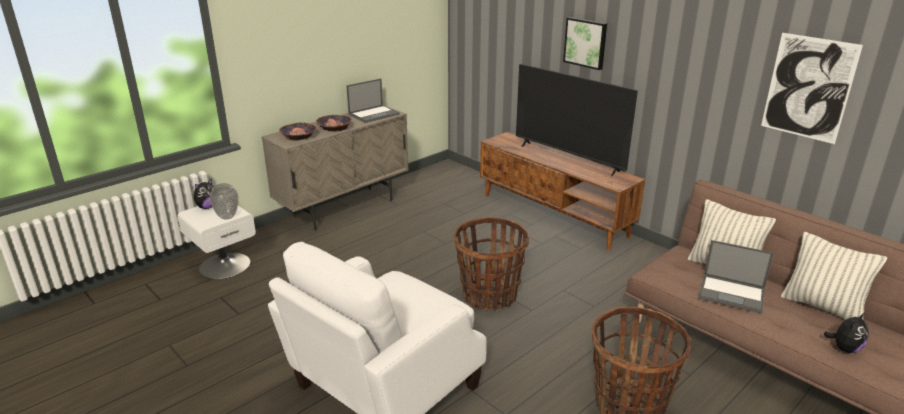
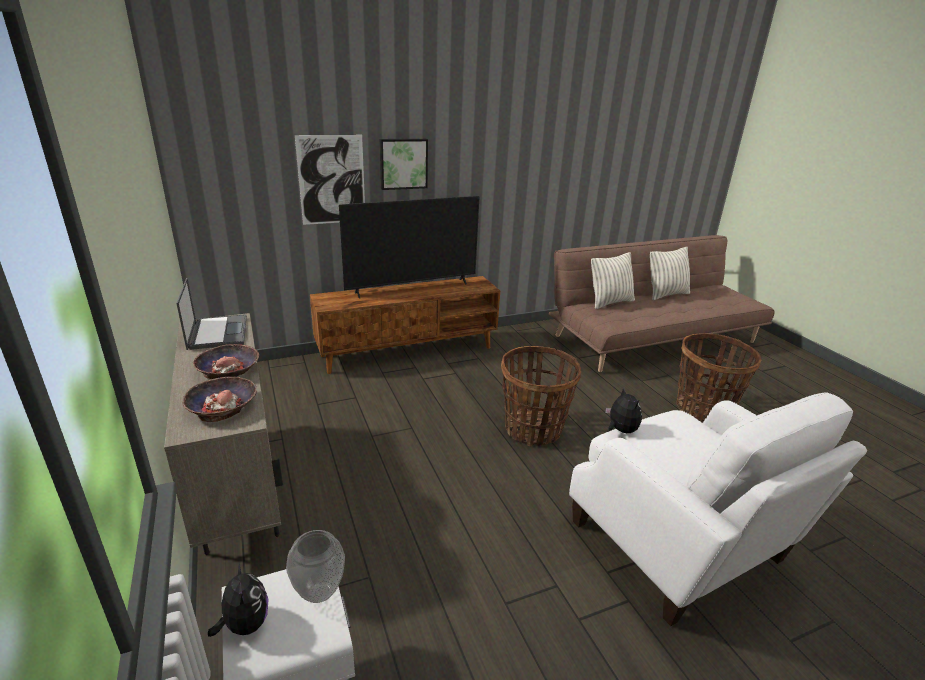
camera: 70 degrees left, 0 degrees up
(732, 293) = (647, 311): laptop -> none
(808, 88) = (593, 159): picture -> picture (332, 180)
(844, 348) = (711, 305): plush toy -> plush toy (620, 430)

